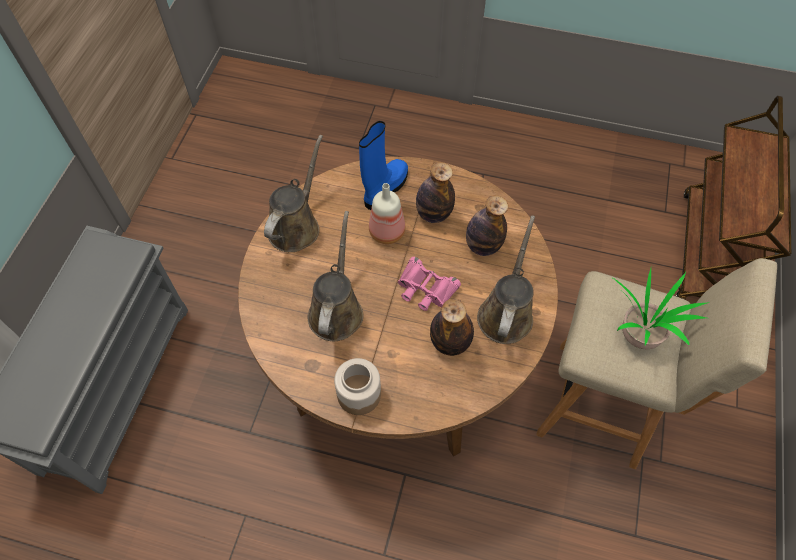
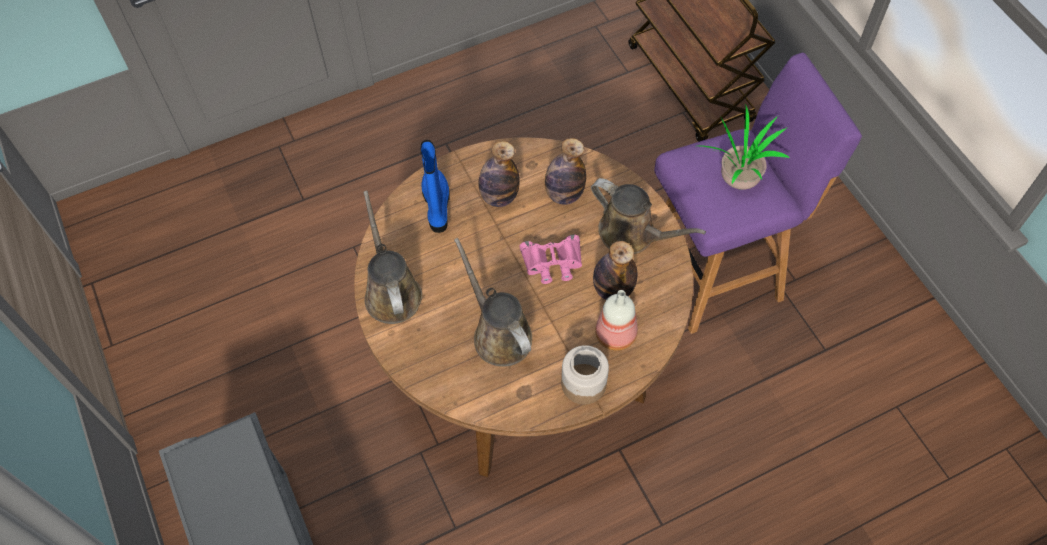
camera: 40 degrees left, 0 degrees up
(388, 232) = (476, 239): bottle -> bottle (617, 334)
(506, 313) = (632, 234): brown watering can -> brown watering can turned 150 degrees clockwise
(601, 405) = (717, 270): beige stool -> purple stool

